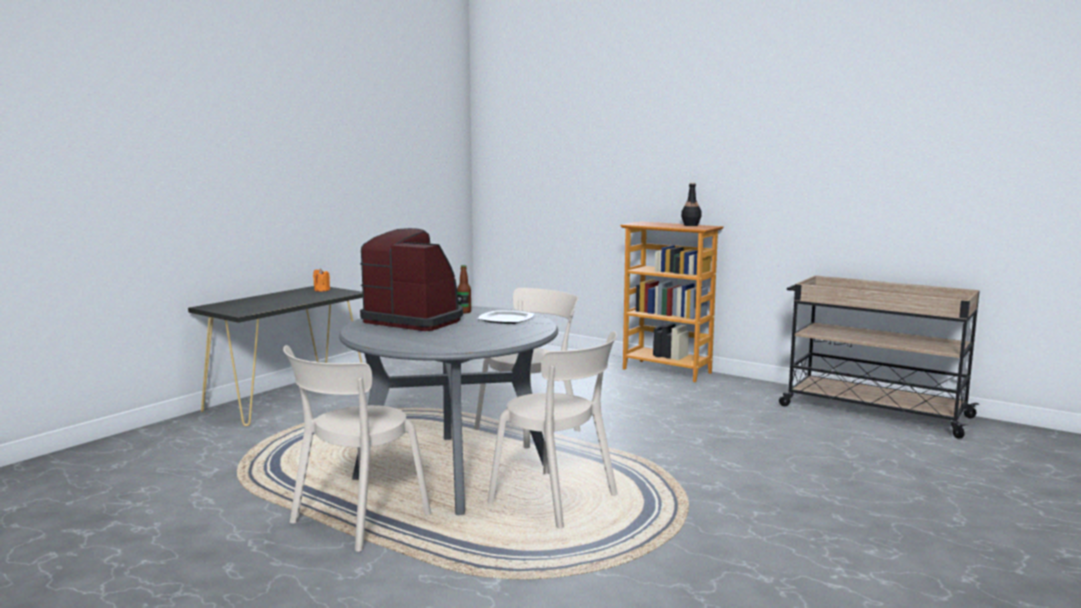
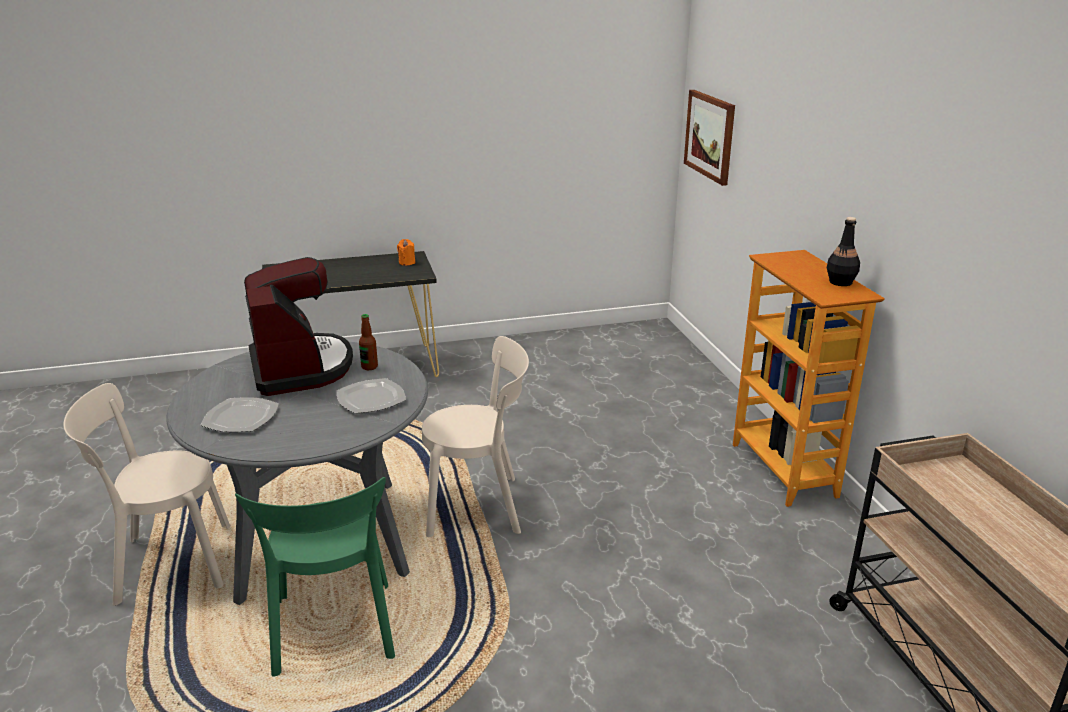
camera: 40 degrees right, 15 degrees up
(442, 339) = (241, 417): none -> plate
(512, 175) = (710, 136): none -> picture
(558, 501) = (334, 633): beige chair -> green chair

